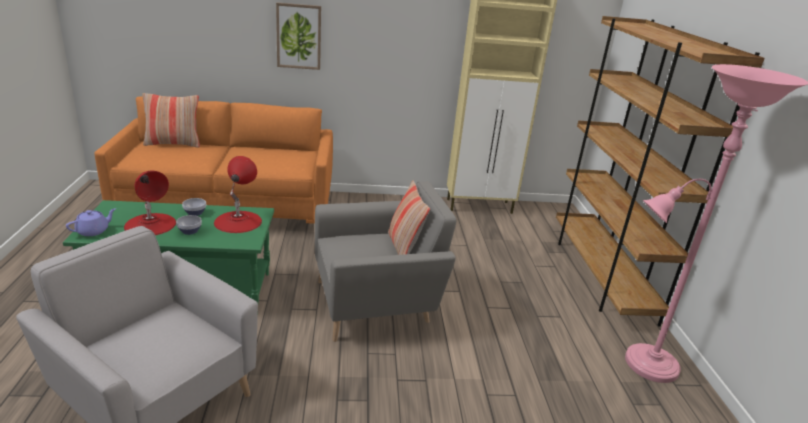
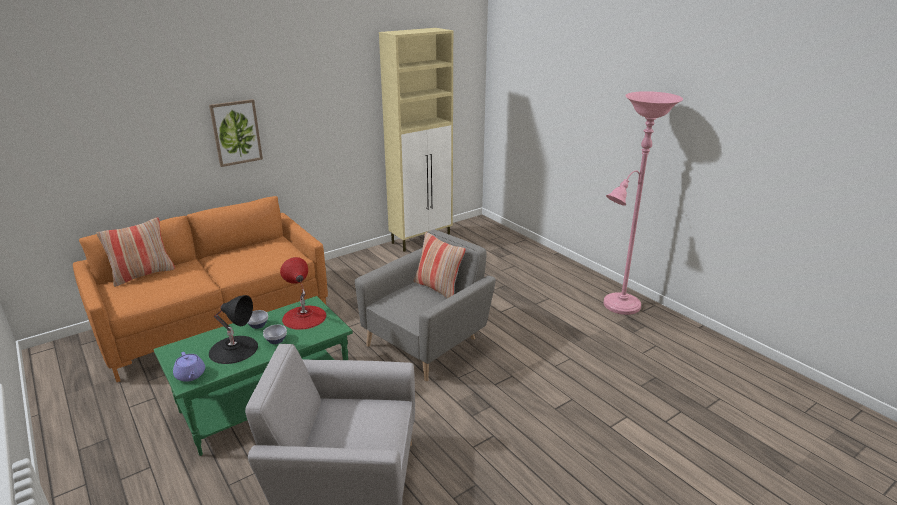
camera: 30 degrees left, 0 degrees up
(93, 231) = (190, 375): purple teapot -> purple teapot turned 135 degrees clockwise
(150, 224) = (233, 349): red table lamp -> black table lamp
(601, 275) = (546, 260): brown bookcase -> none

